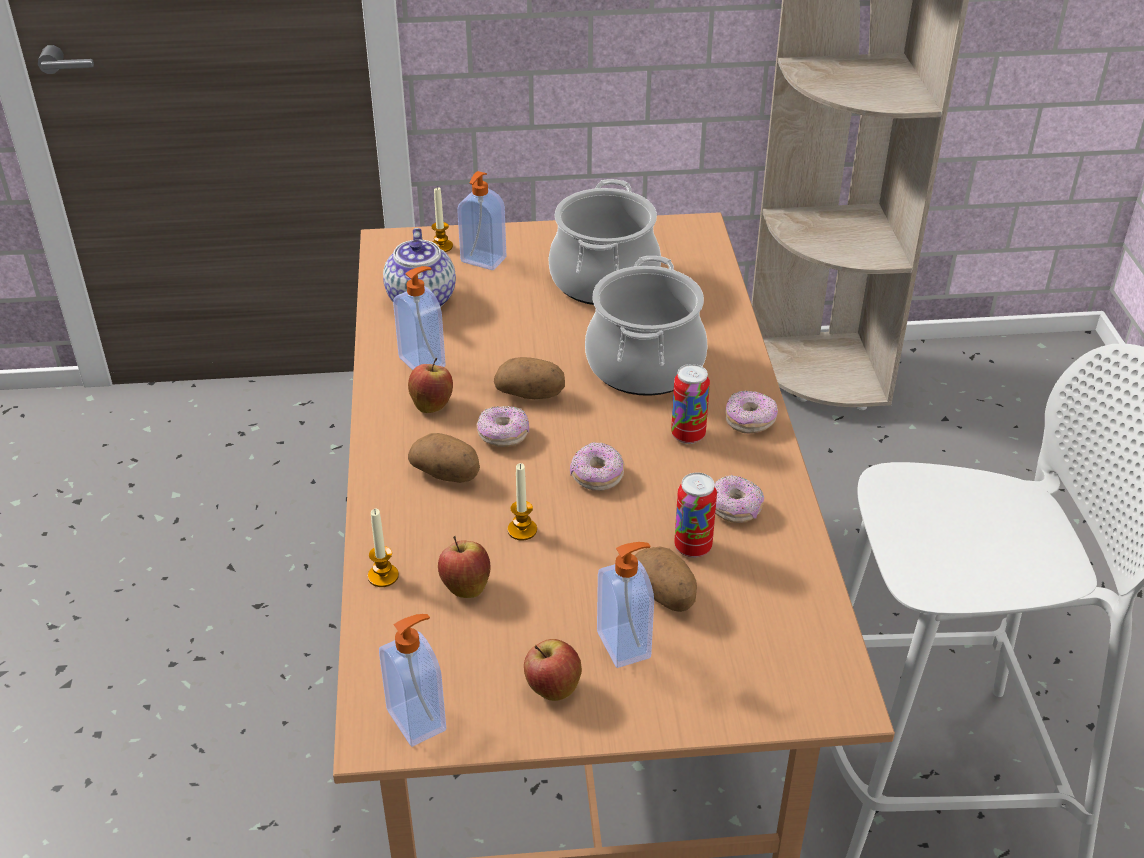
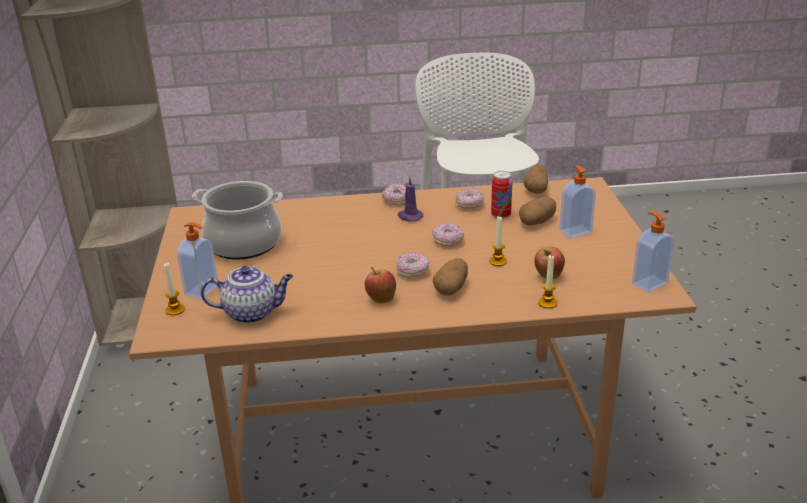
camera: 90 degrees left, 10 degrees down
(423, 361) = (330, 306): soap dispenser -> none
(531, 394) = (369, 264): potato -> potato (536, 189)
(552, 689) = (611, 248): apple -> none
(645, 365) = (342, 229): cooking pot -> none
(688, 435) = (409, 216): can -> purple candle

